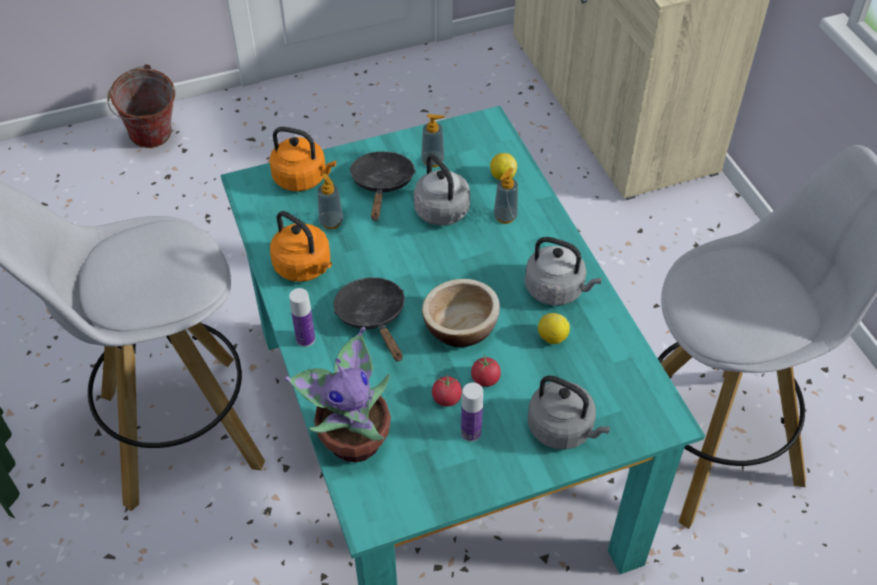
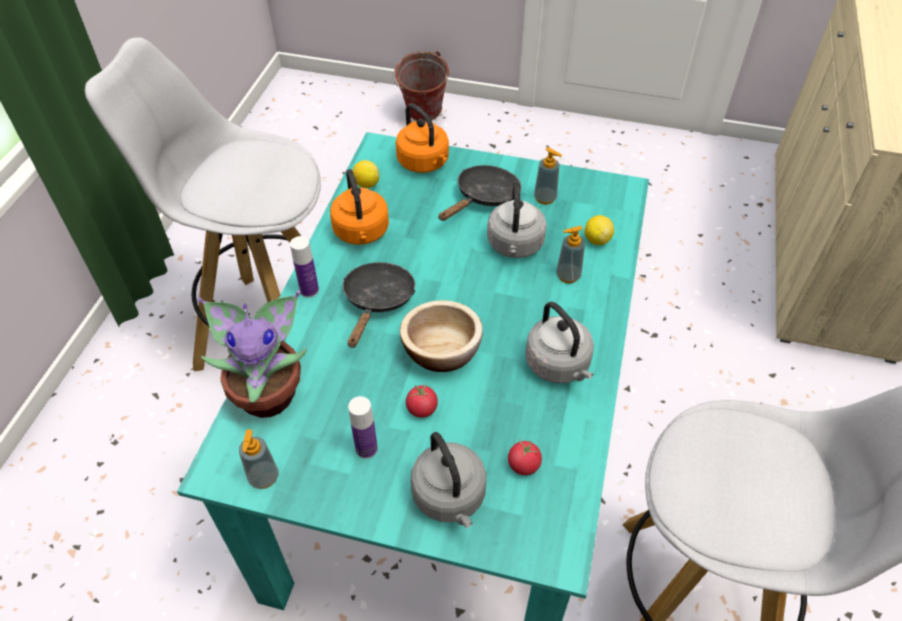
camera: 35 degrees right, 0 degrees up
(331, 222) = (415, 208): soap dispenser -> soap dispenser (263, 477)
(446, 398) = (374, 405): tomato -> tomato (523, 464)
(552, 337) = (515, 406): lemon -> lemon (366, 184)

